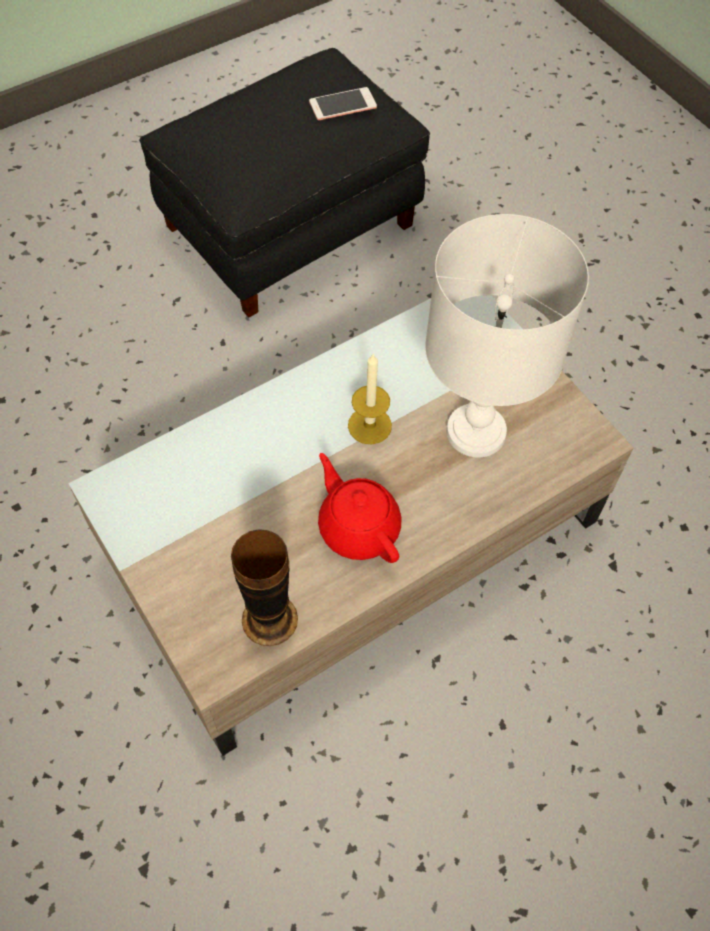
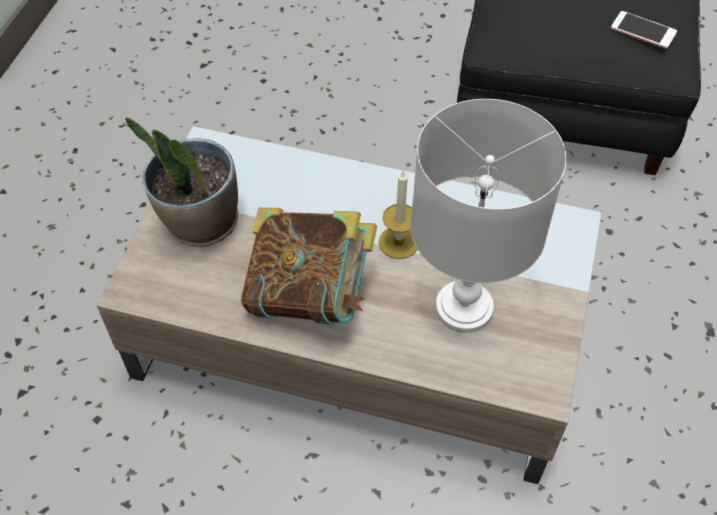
camera: 50 degrees right, 5 degrees down
(194, 557) = (200, 223): none -> potted plant
(269, 619) = (193, 294): vase -> none
(358, 527) = (310, 293): red teapot -> book

